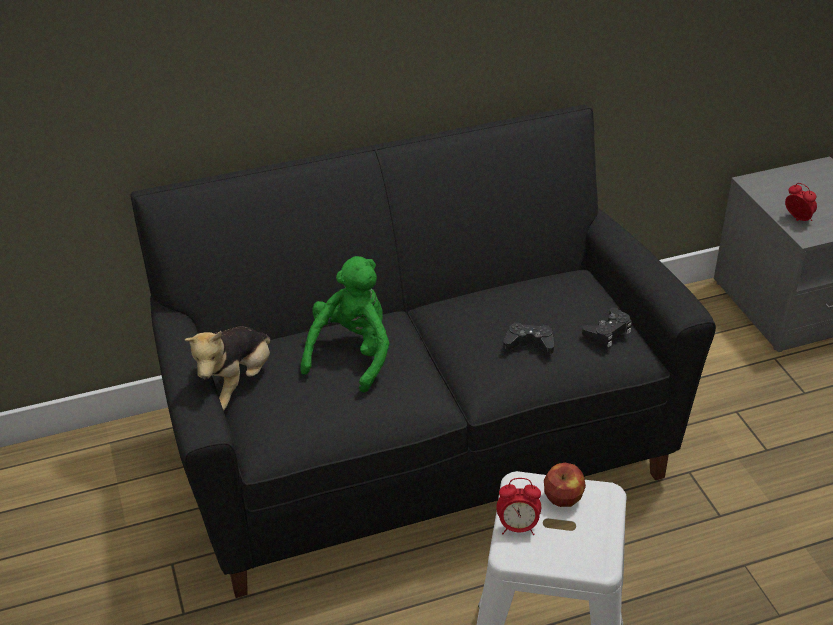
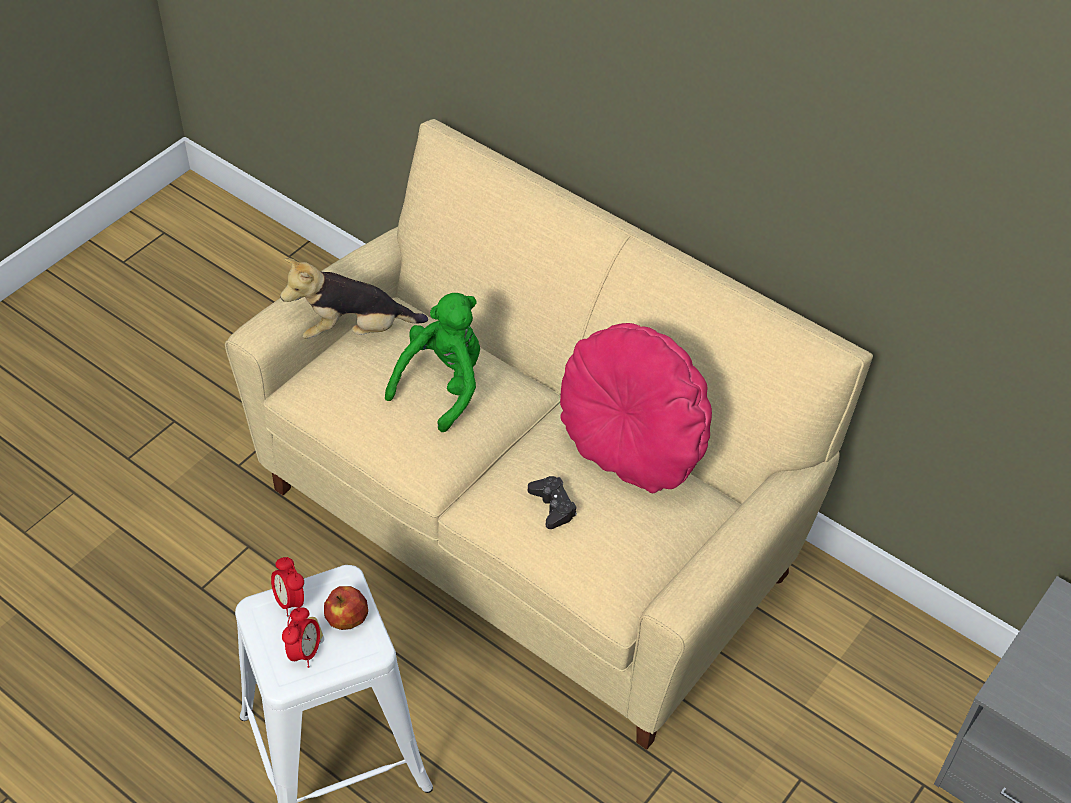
camera: 55 degrees right, 10 degrees up
(352, 354) = (443, 385): green plush toy -> green plush toy turned 45 degrees counterclockwise
(419, 448) = (533, 526): black sofa -> beige sofa
(510, 288) = (630, 454): none -> pink pillow
(608, 332) = (621, 561): black game controller -> none
(798, 219) = (1030, 673): alarm clock -> alarm clock (304, 652)

